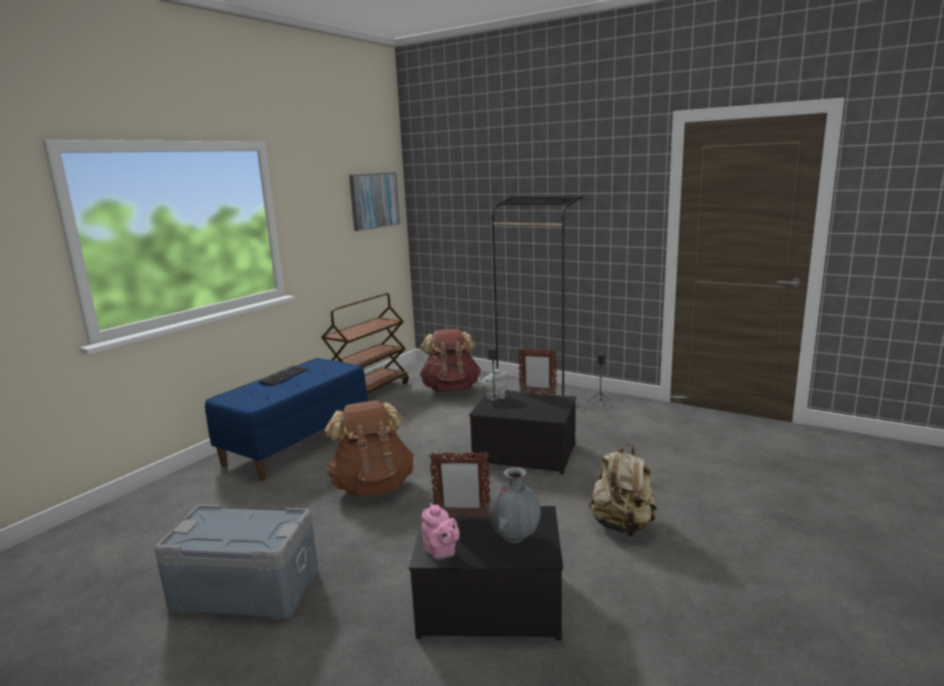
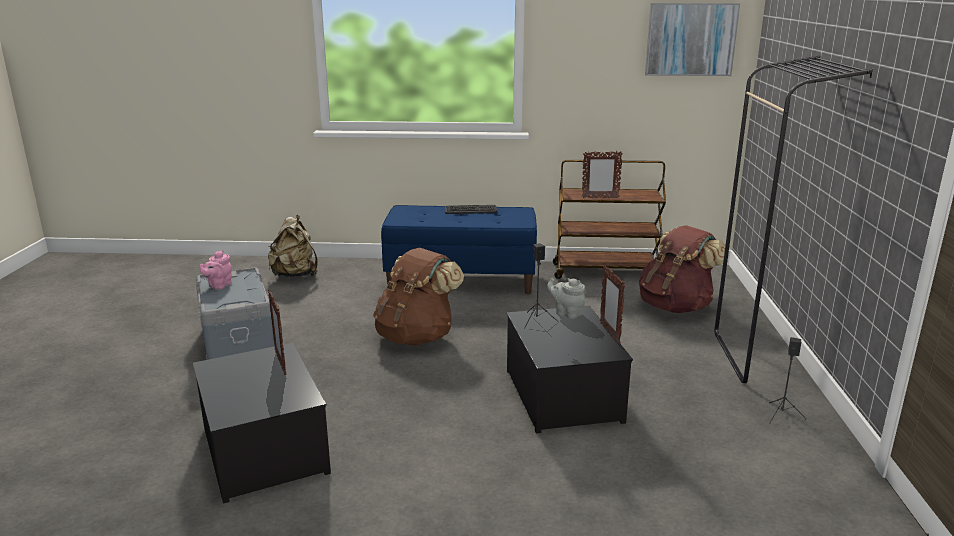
camera: 60 degrees right, 5 degrees up
(366, 332) = (600, 198): none -> picture frame
(441, 552) = (218, 369): pink teapot -> pink teapot (218, 286)
(515, 537) = (254, 396): grey vase -> none
(622, 526) = (447, 502): beige backpack -> beige backpack (295, 275)

